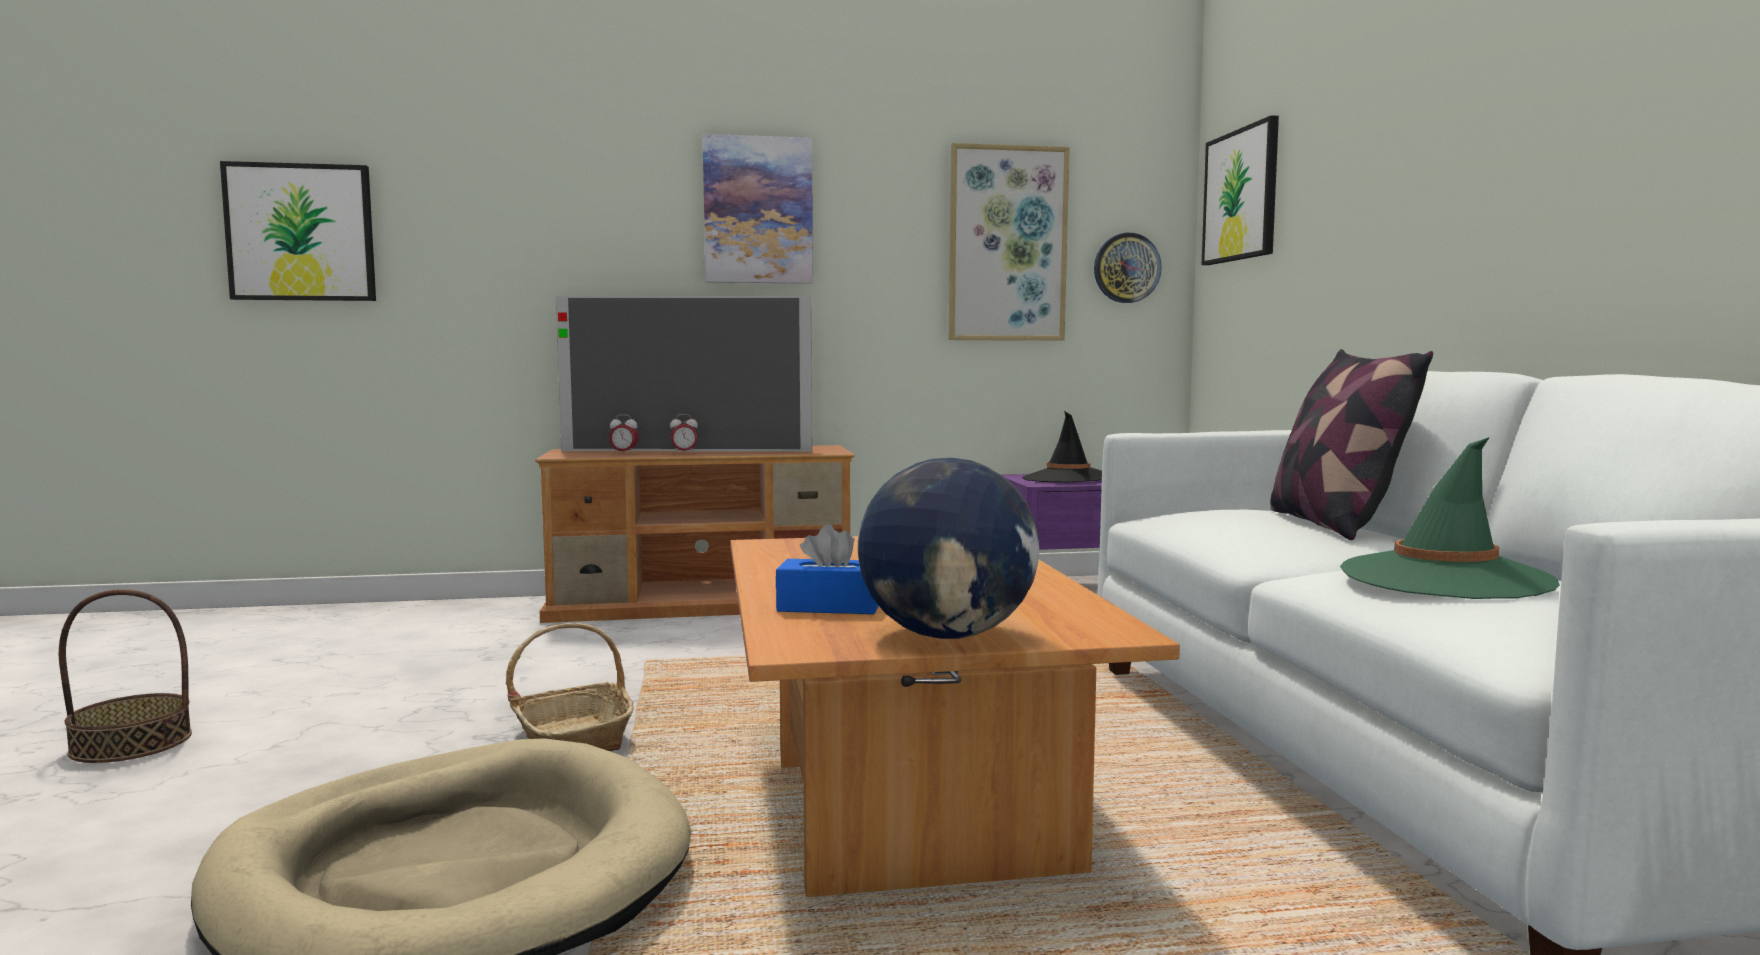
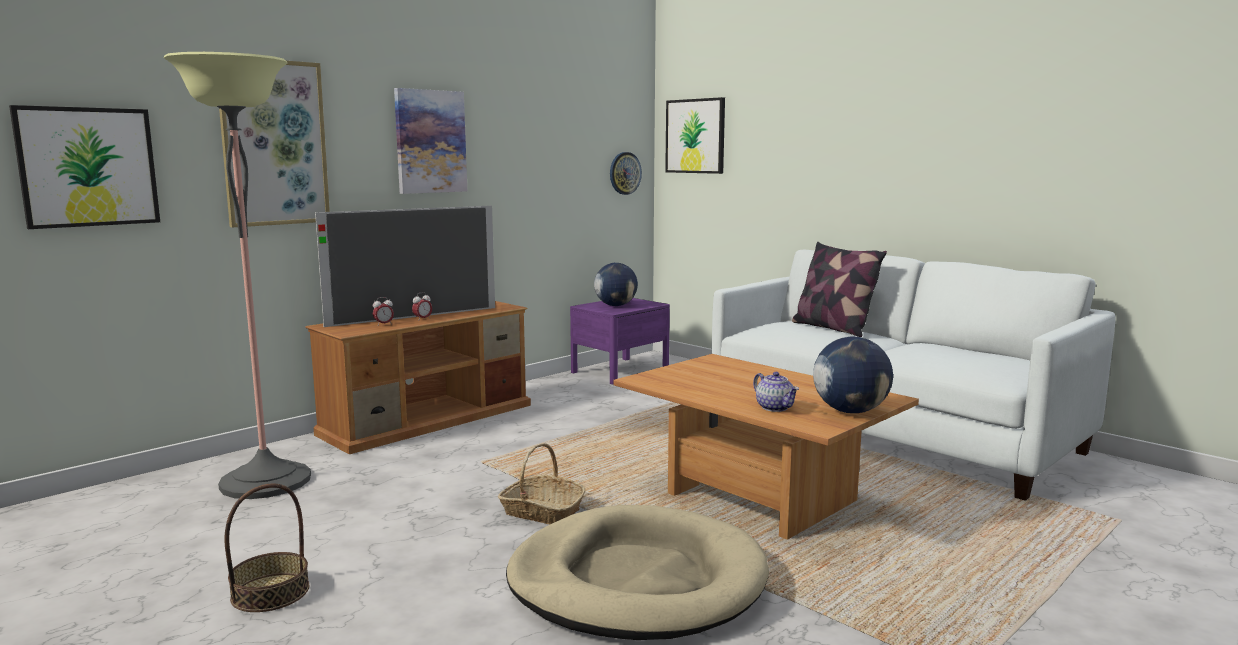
camera: 35 degrees left, 5 degrees up
(407, 632) = (266, 481): none -> floor lamp
(829, 606) = (775, 408): blue tissue box -> teapot
(1007, 244) = (567, 160): picture -> picture (274, 143)
(1067, 478) = (615, 305): black hat -> globe
(1444, 578) = (933, 353): green hat -> none

